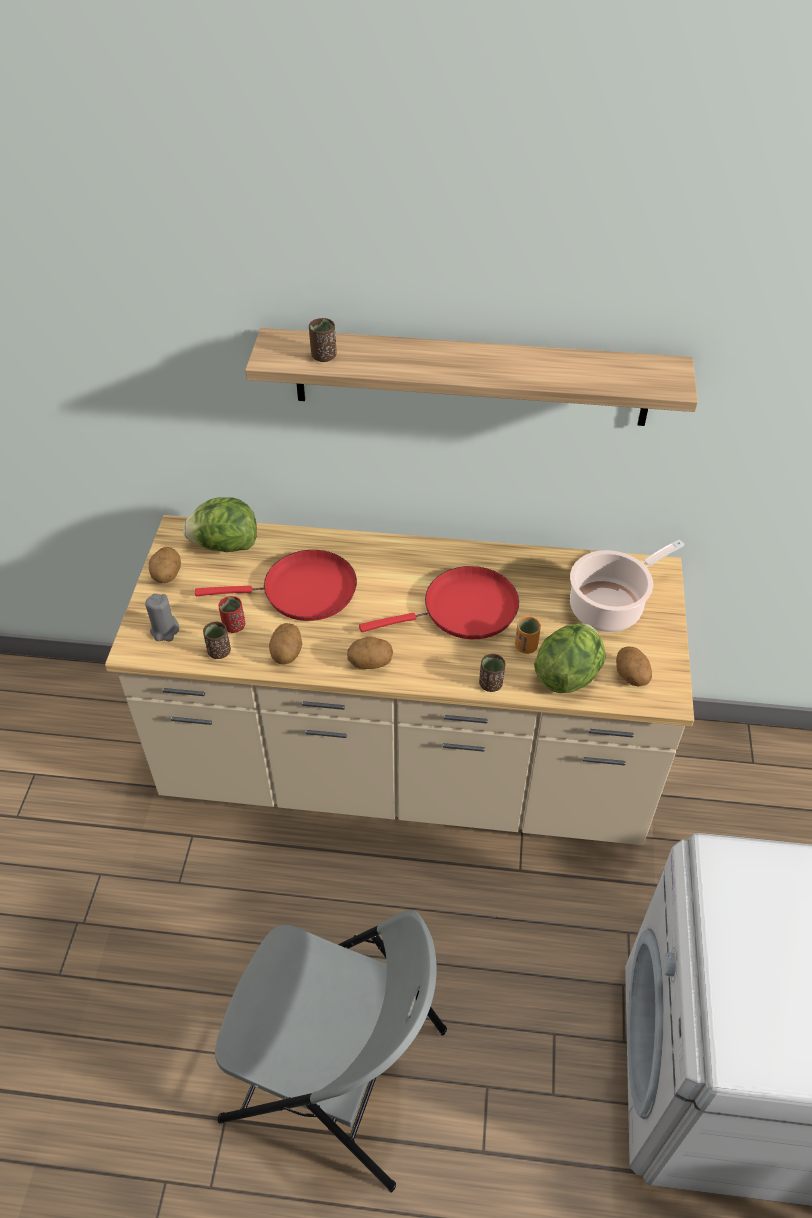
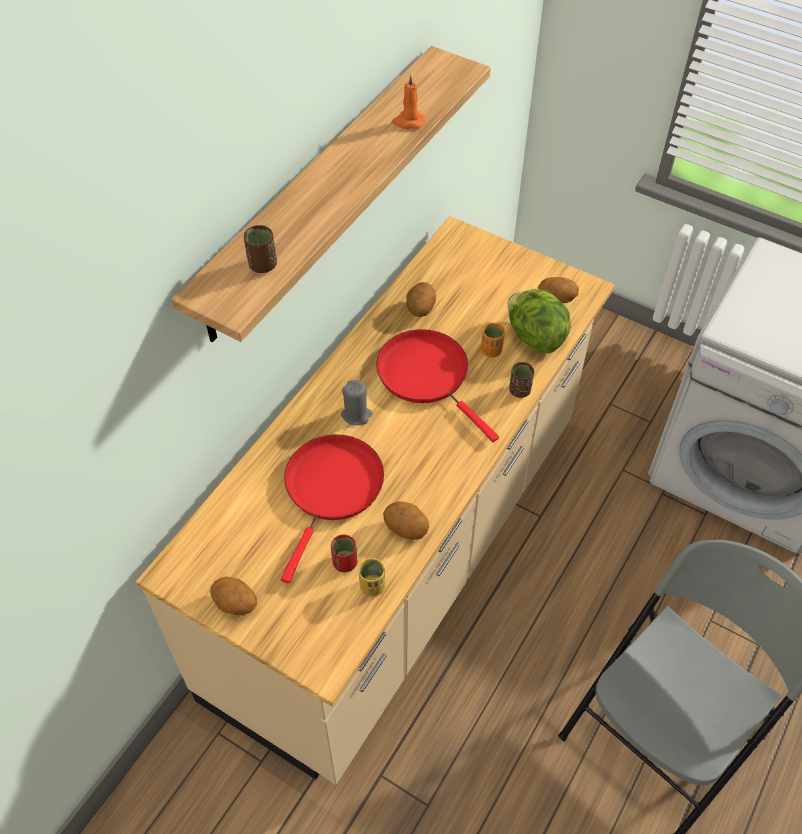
camera: 65 degrees left, 5 degrees up
(165, 630) = (316, 629): grey candle -> grey candle (356, 415)
(219, 651) = (372, 586): brown cup -> yellow cup
(225, 545) = (224, 536): lettuce -> none
(370, 663) = (452, 466): potato -> potato (420, 309)
(464, 610) = (427, 375): red frying pan -> red frying pan turned 45 degrees counterclockwise
(565, 376) = (408, 122): none -> orange candle
(610, 606) = (477, 280): cooking pot -> none

